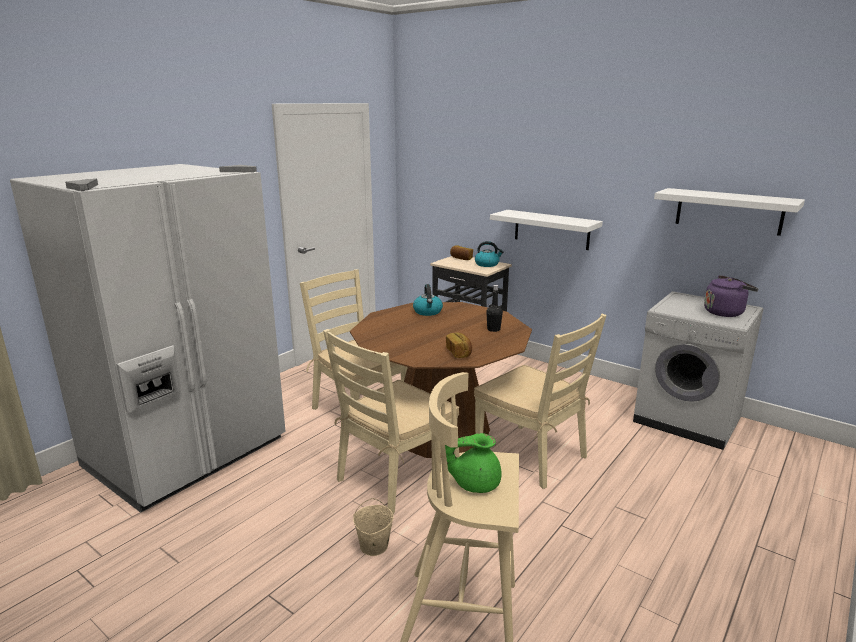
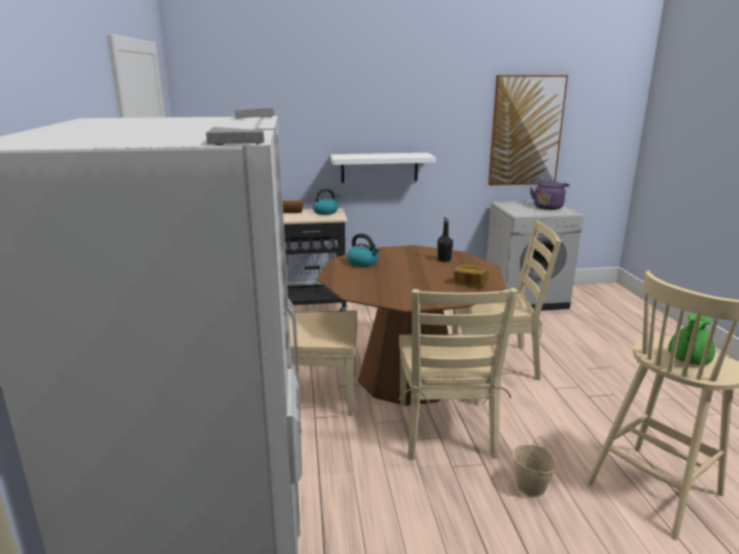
camera: 45 degrees left, 0 degrees up
(728, 211) = (526, 131): white shelf -> picture

